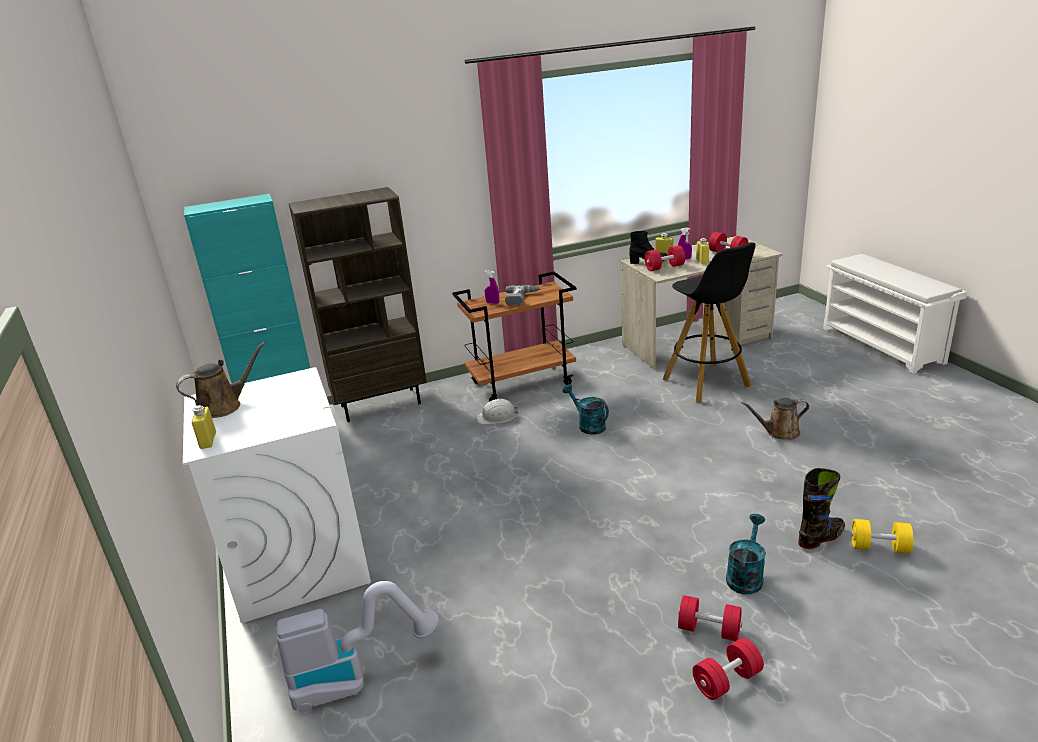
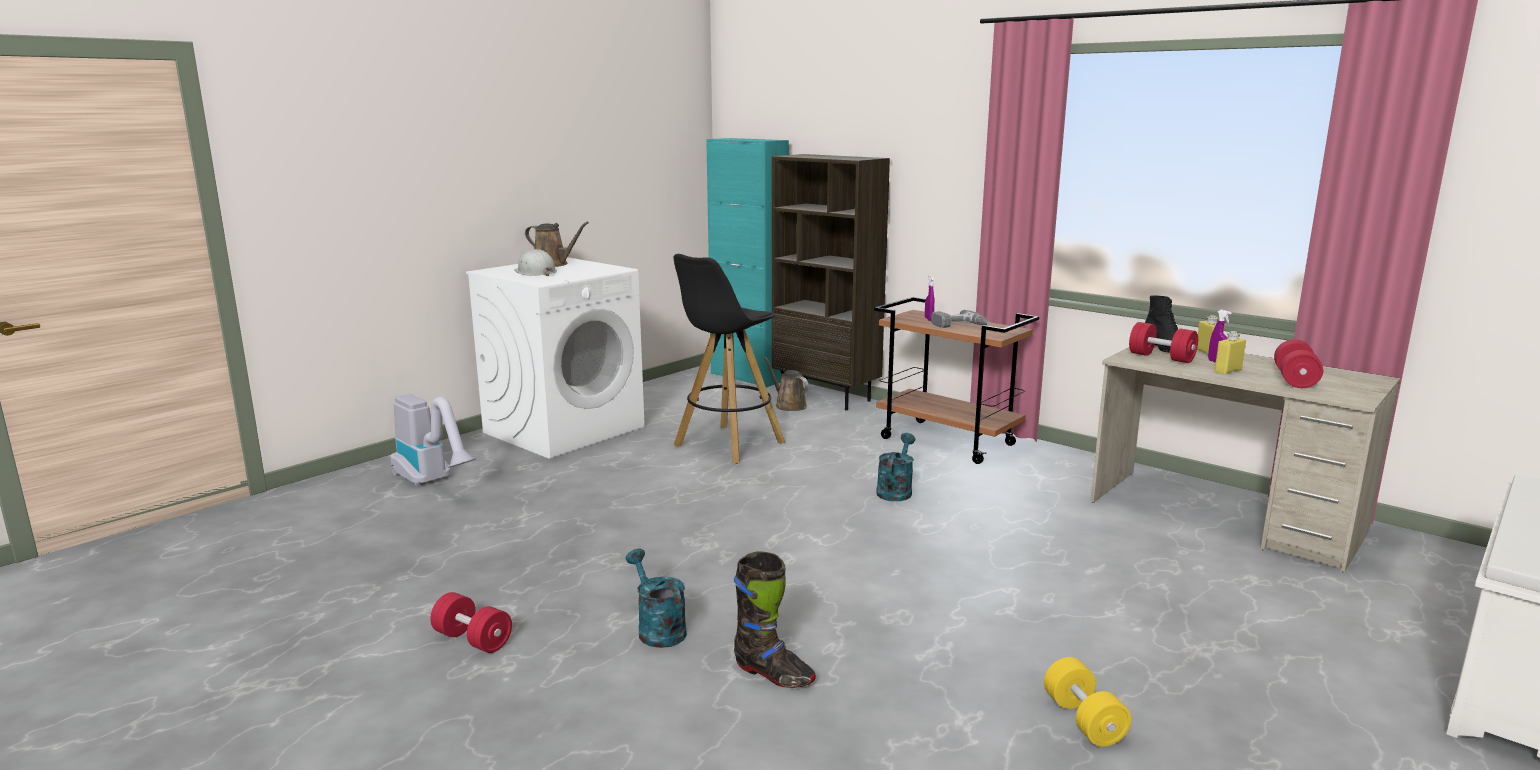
camera: 60 degrees right, 10 degrees down
(208, 440) = (499, 270): yellow bottle -> none
(497, 417) = (860, 446): white hard hat -> white hard hat (535, 272)
(707, 383) = (1102, 543): black stool -> black stool (728, 445)
(709, 630) = (549, 619): red dumbbell -> none
(745, 575) = (657, 629): turquoise watering can -> turquoise watering can turned 120 degrees counterclockwise
(779, 432) = (1026, 614): brown watering can -> brown watering can (788, 405)
(879, 547) = (784, 725): yellow dumbbell -> yellow dumbbell (1083, 720)

